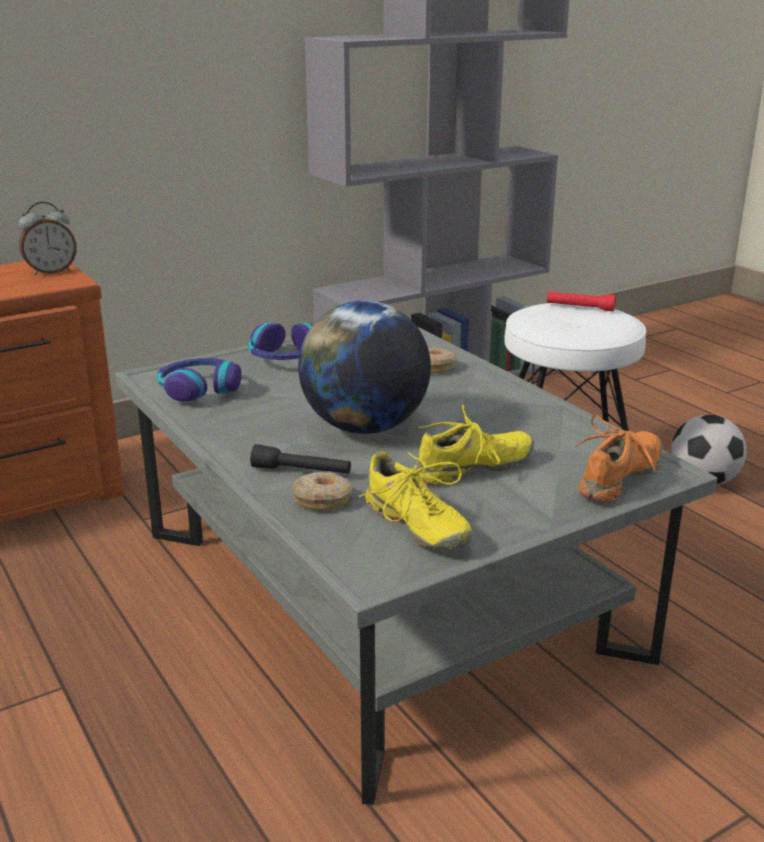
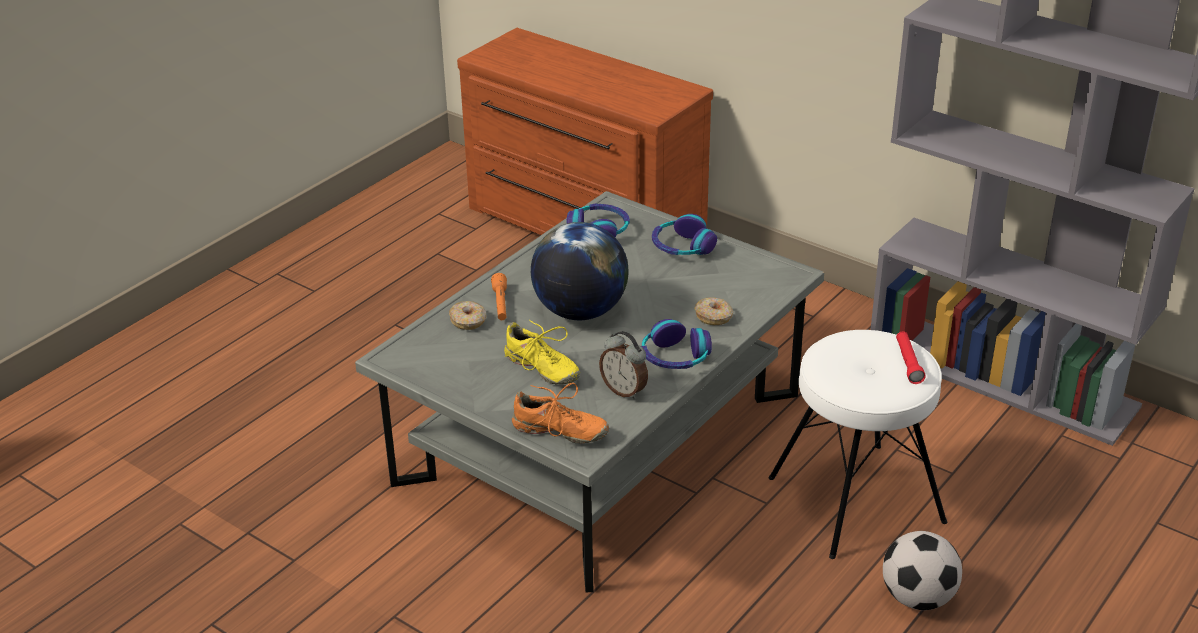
camera: 70 degrees right, 10 degrees up
(51, 272) = (668, 99): alarm clock -> alarm clock (624, 390)
(301, 471) = (500, 304): black flashlight -> orange flashlight
(416, 525) = (451, 360): yellow shoe -> none
(499, 395) = (675, 357): none -> headphones

